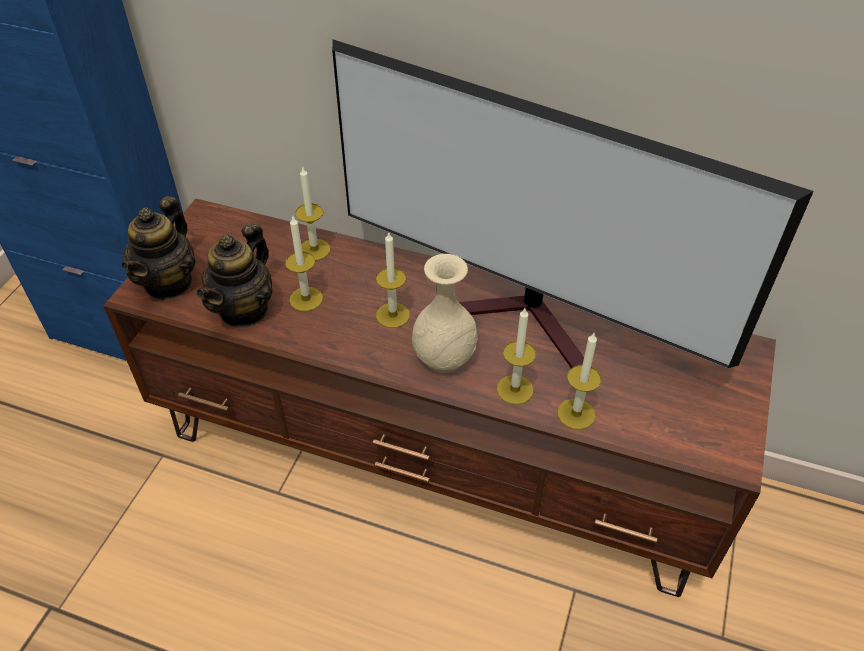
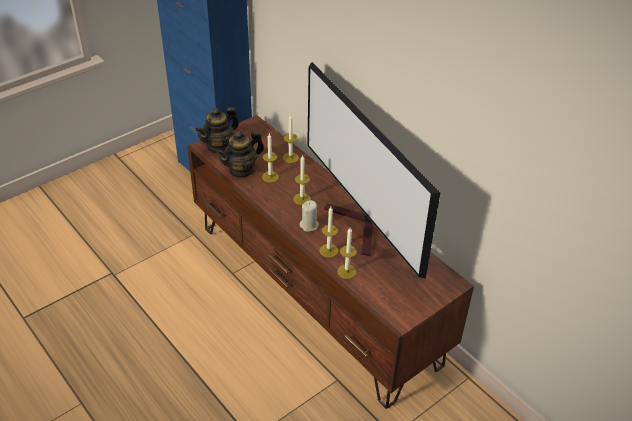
camera: 30 degrees right, 5 degrees down
(444, 358) = (309, 225): beige vase -> beige candle

